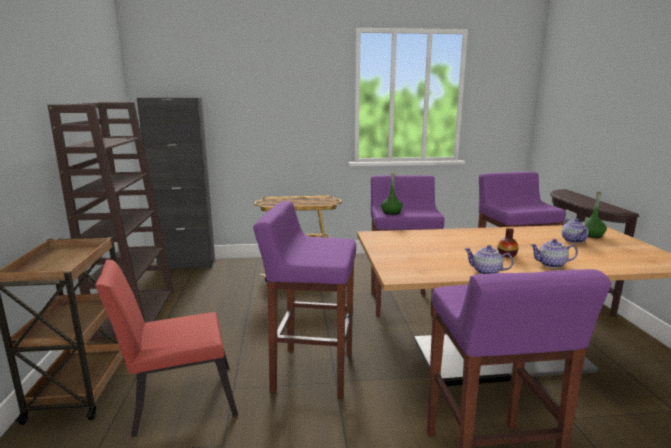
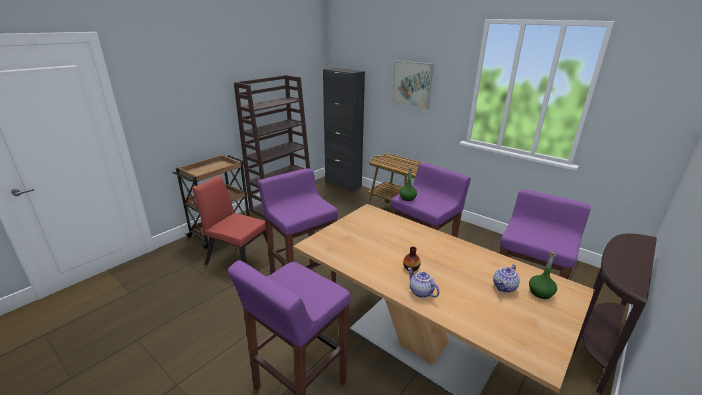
camera: 45 degrees right, 10 degrees up
(276, 106) = (412, 84): none -> picture
(486, 272) = (362, 270): teapot -> none

